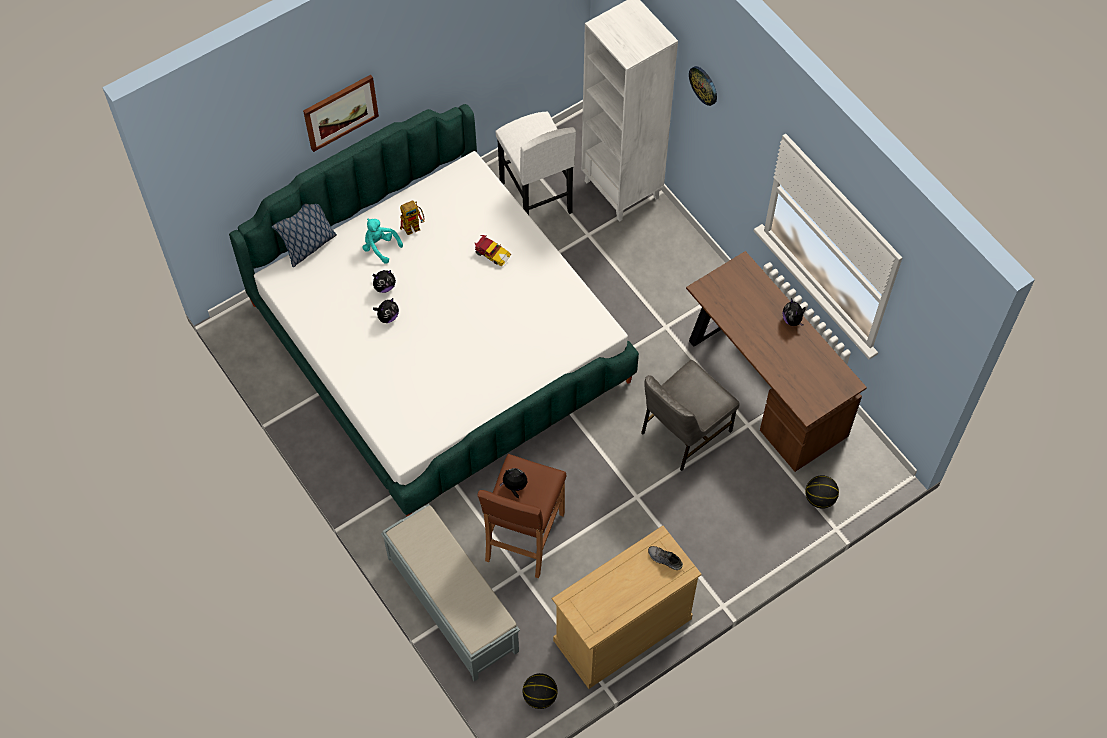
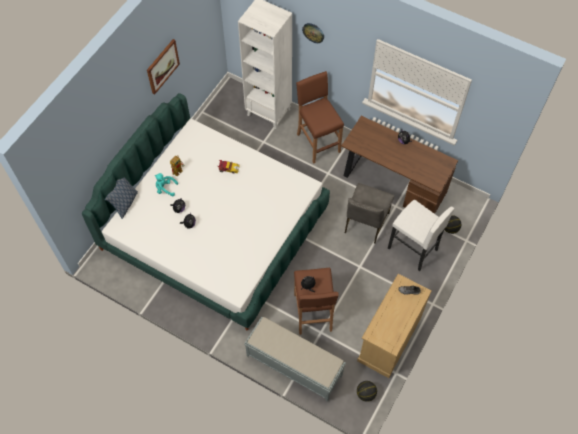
camera: 25 degrees left, 0 degrees up
(340, 112) = (120, 119): picture -> picture (162, 66)
(535, 198) = (226, 133): white stool -> white stool (412, 249)
(676, 270) = (318, 142): none -> brown stool

